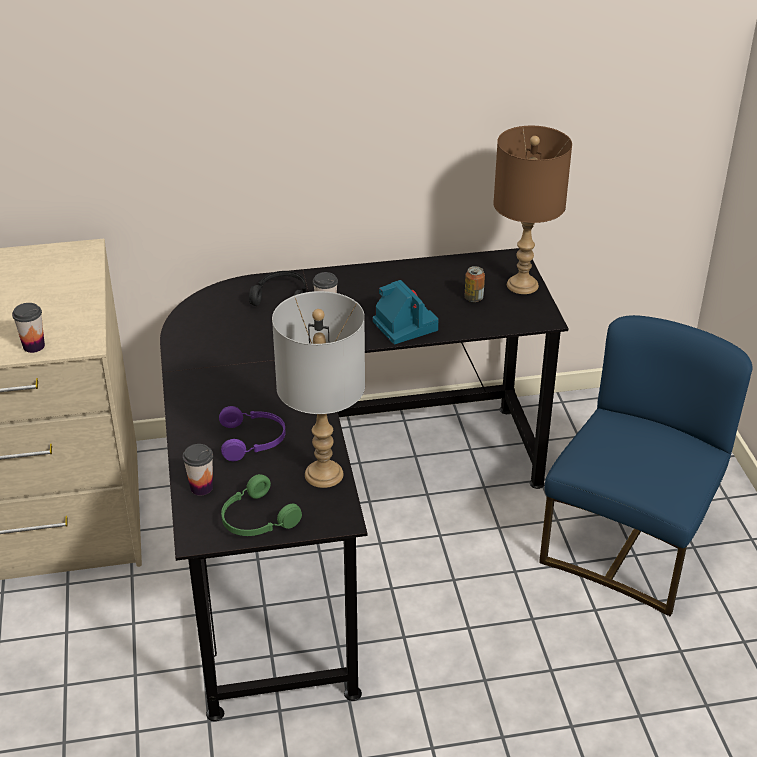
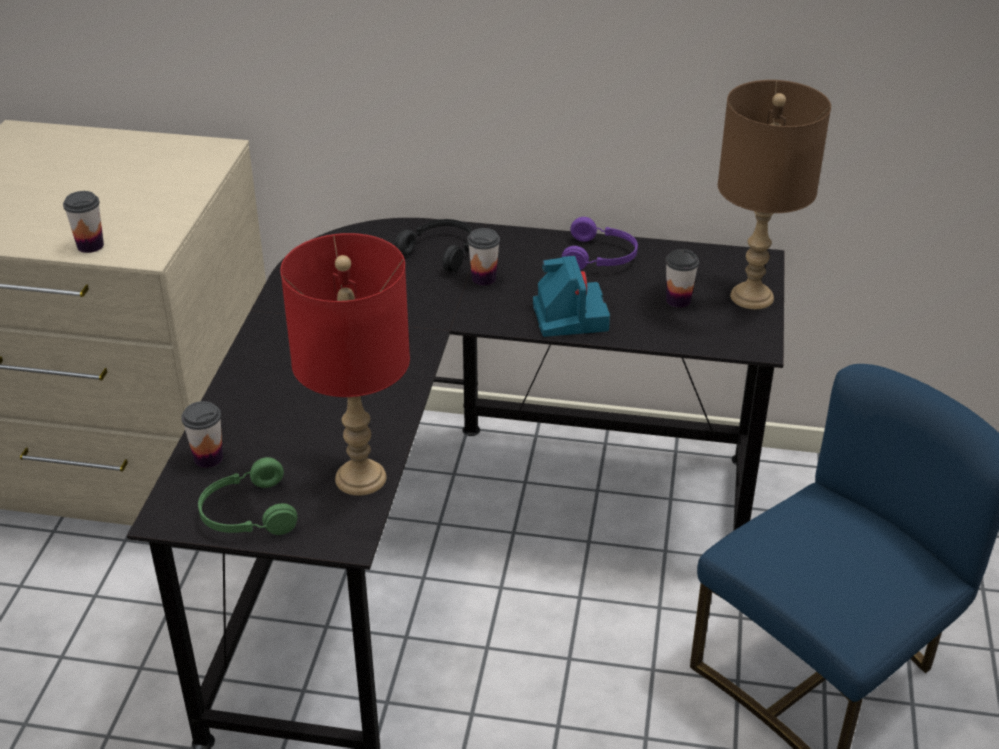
camera: 20 degrees right, 0 degrees up
(253, 440) = (303, 415): purple headphones -> purple headphones (600, 257)
(324, 474) = (361, 477): grey table lamp -> red table lamp
(473, 298) = (678, 300): can -> cup

